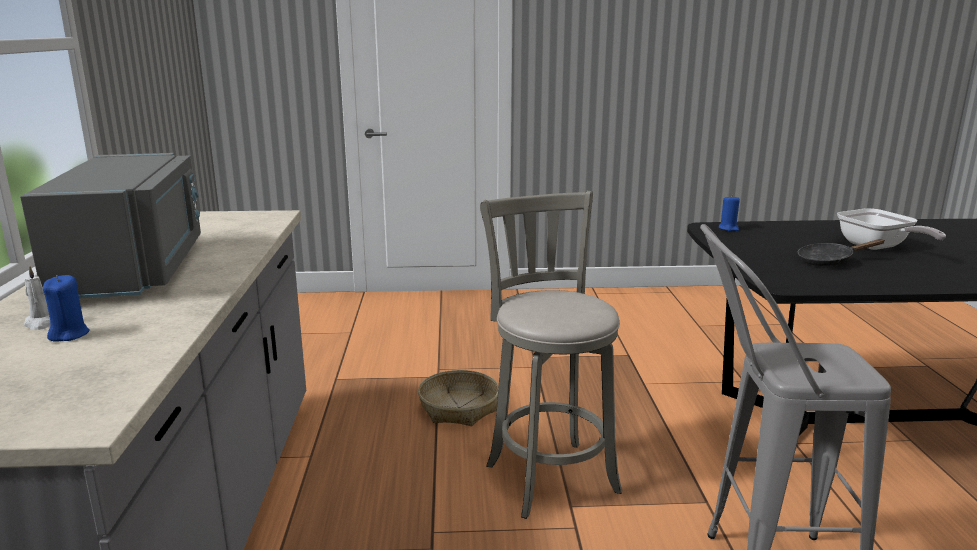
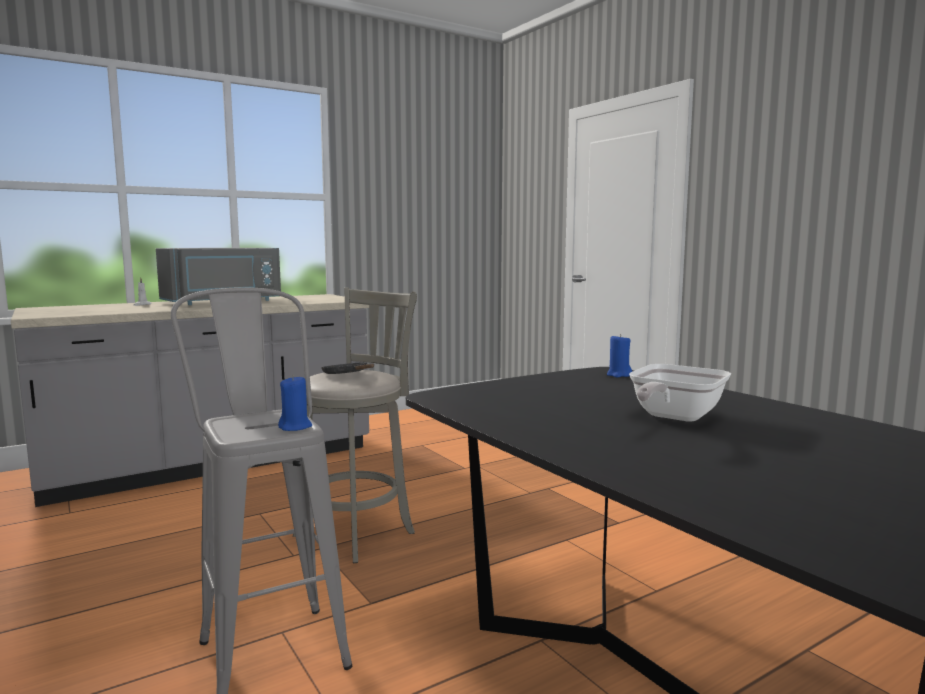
camera: 60 degrees right, 10 degrees down
(69, 334) = (128, 307): blue candle -> blue candle (295, 427)
(458, 408) = (424, 484): basket -> none
(829, 261) = (558, 404): black frying pan -> black frying pan (347, 375)

